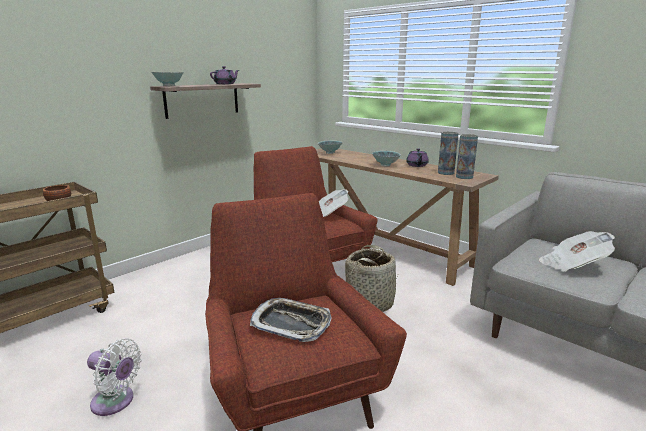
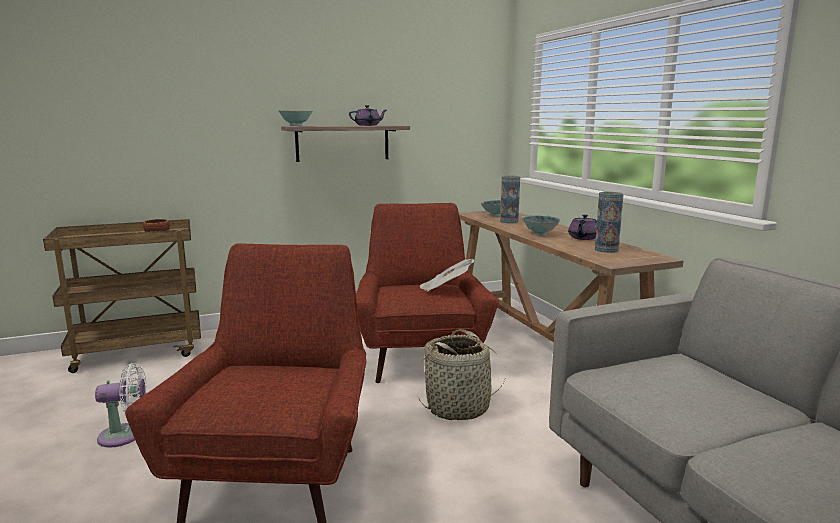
camera: 25 degrees right, 5 degrees down
(116, 402) = (125, 435): white fan -> white fan turned 60 degrees counterclockwise
(291, 324) = (260, 384): tray -> none
(464, 177) = (623, 257): vase -> vase (509, 221)
(572, 265) = (684, 395): newspaper -> none

